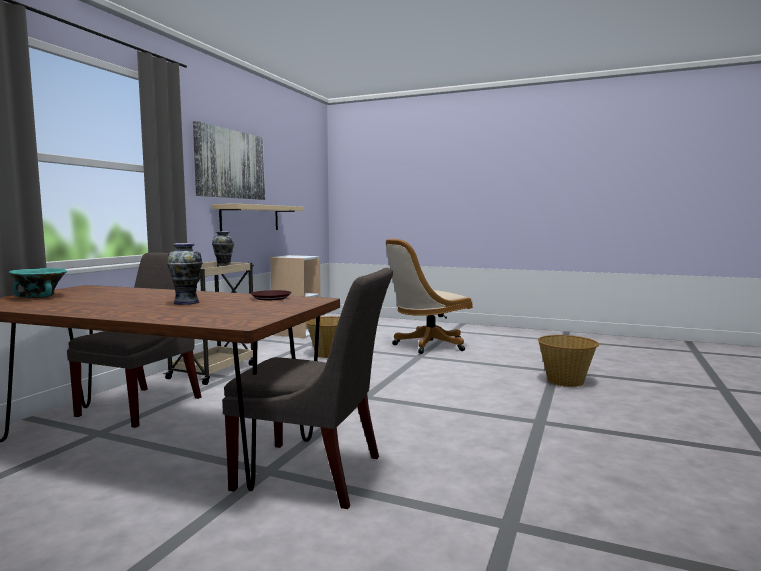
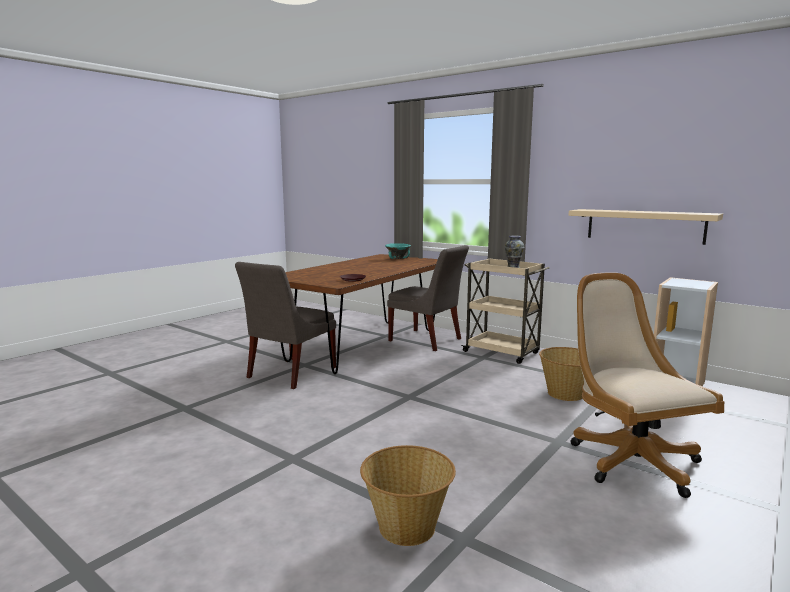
camera: 105 degrees right, 5 degrees up
(186, 302) = (352, 271): vase -> none
(230, 164) = (616, 165): picture -> none

